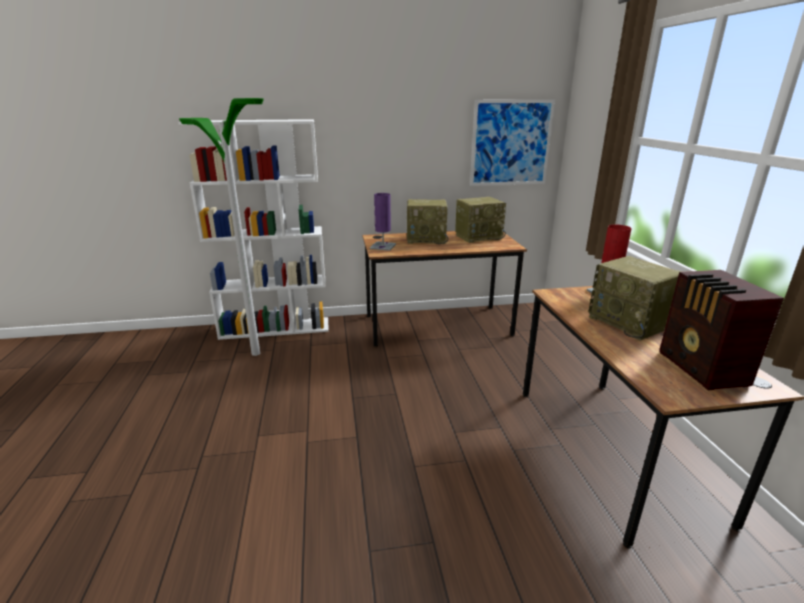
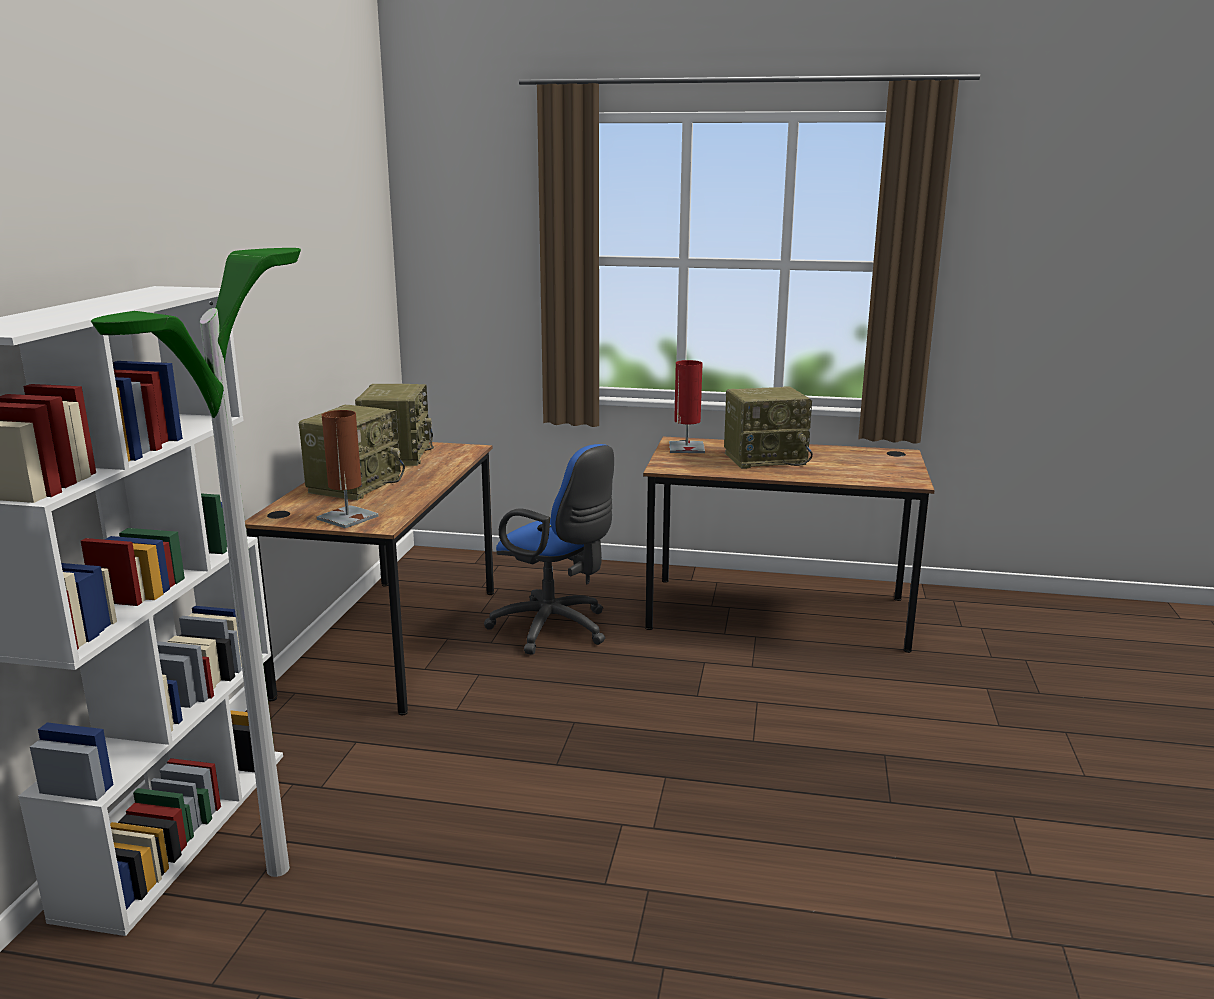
camera: 70 degrees left, 5 degrees down
(383, 246) = (347, 518): purple table lamp -> brown table lamp
(491, 364) = (555, 629): none -> blue office chair
(511, 143) = (359, 287): picture -> none
(702, 369) = (871, 461): radio -> none

